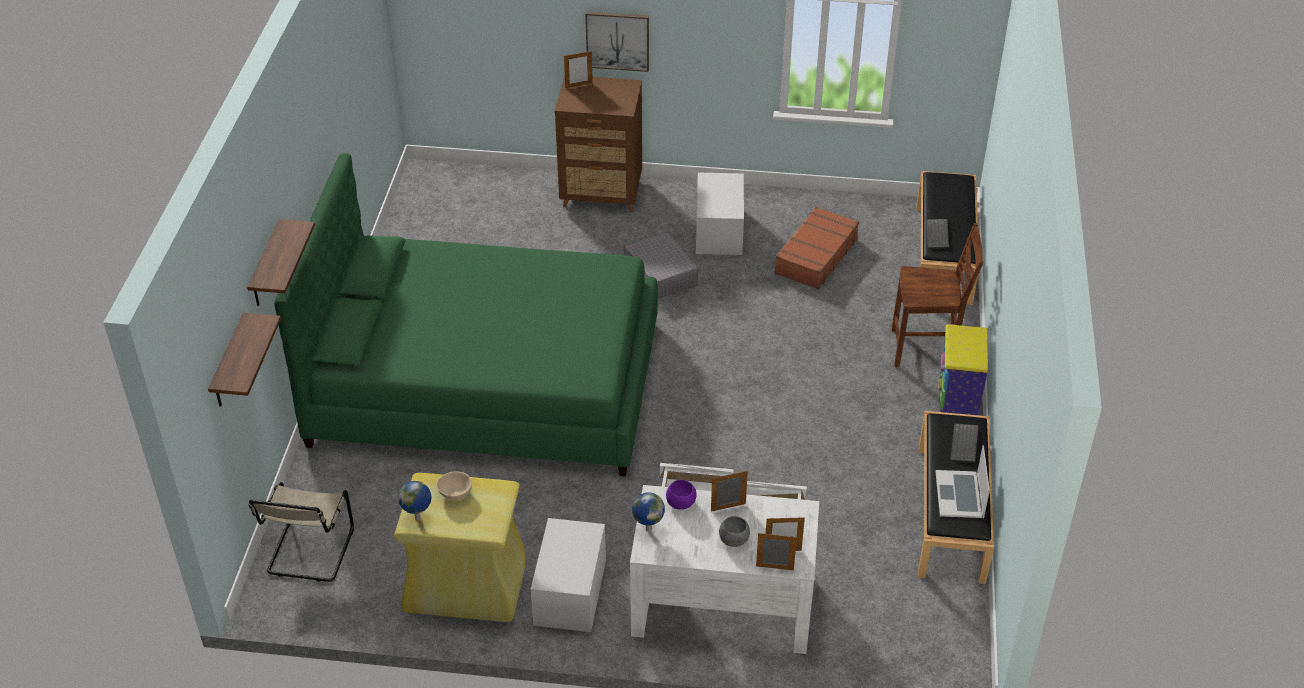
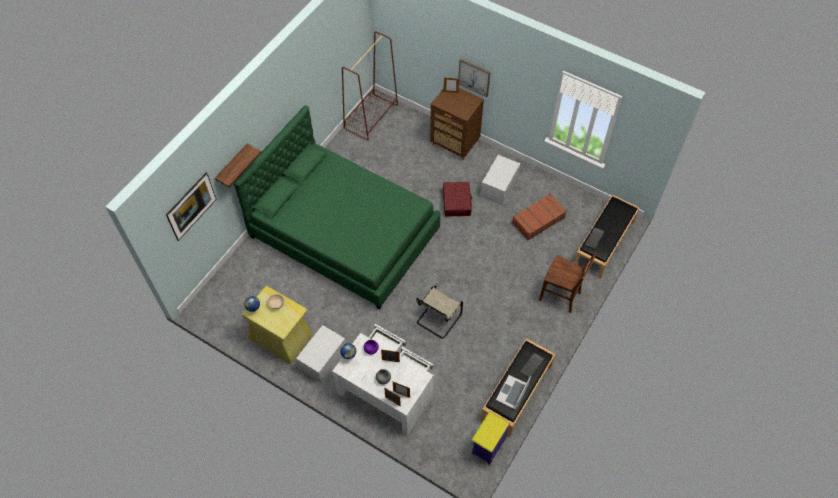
camera: 25 degrees right, 15 degrees up
(229, 363) = (194, 212): shelf -> picture
(309, 554) = (226, 293): beige chair -> beige chair (437, 320)
(426, 199) = (371, 117): none -> brown clothes rack
(660, 274) = (456, 202): grey suitcase -> red suitcase
(956, 405) = (555, 334): nightstand -> nightstand (487, 447)

